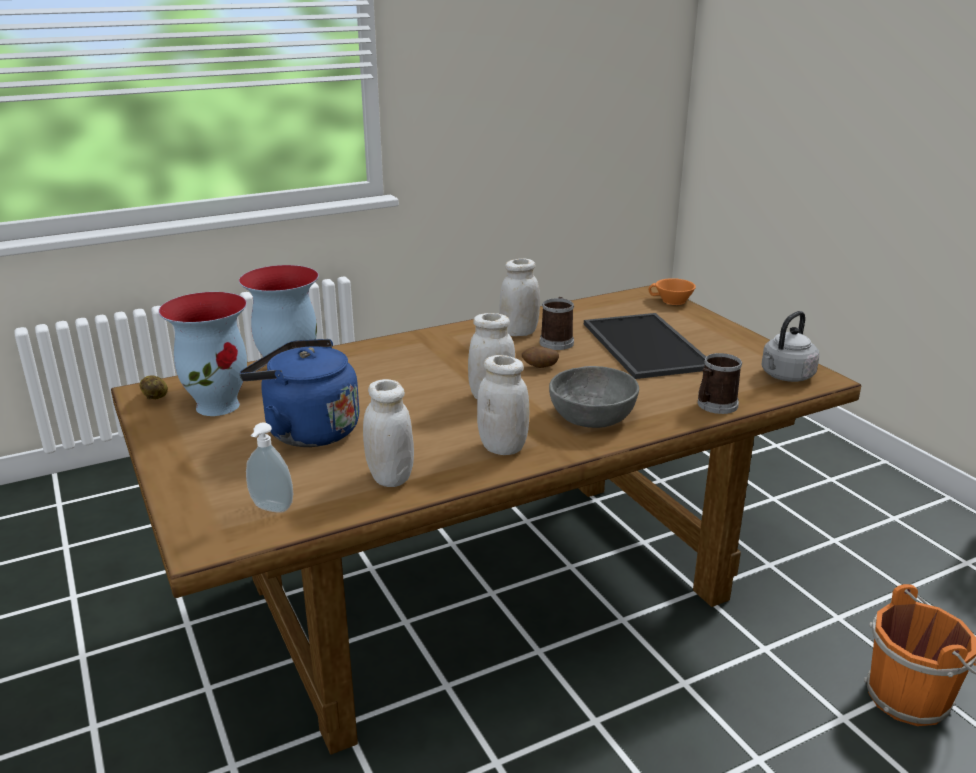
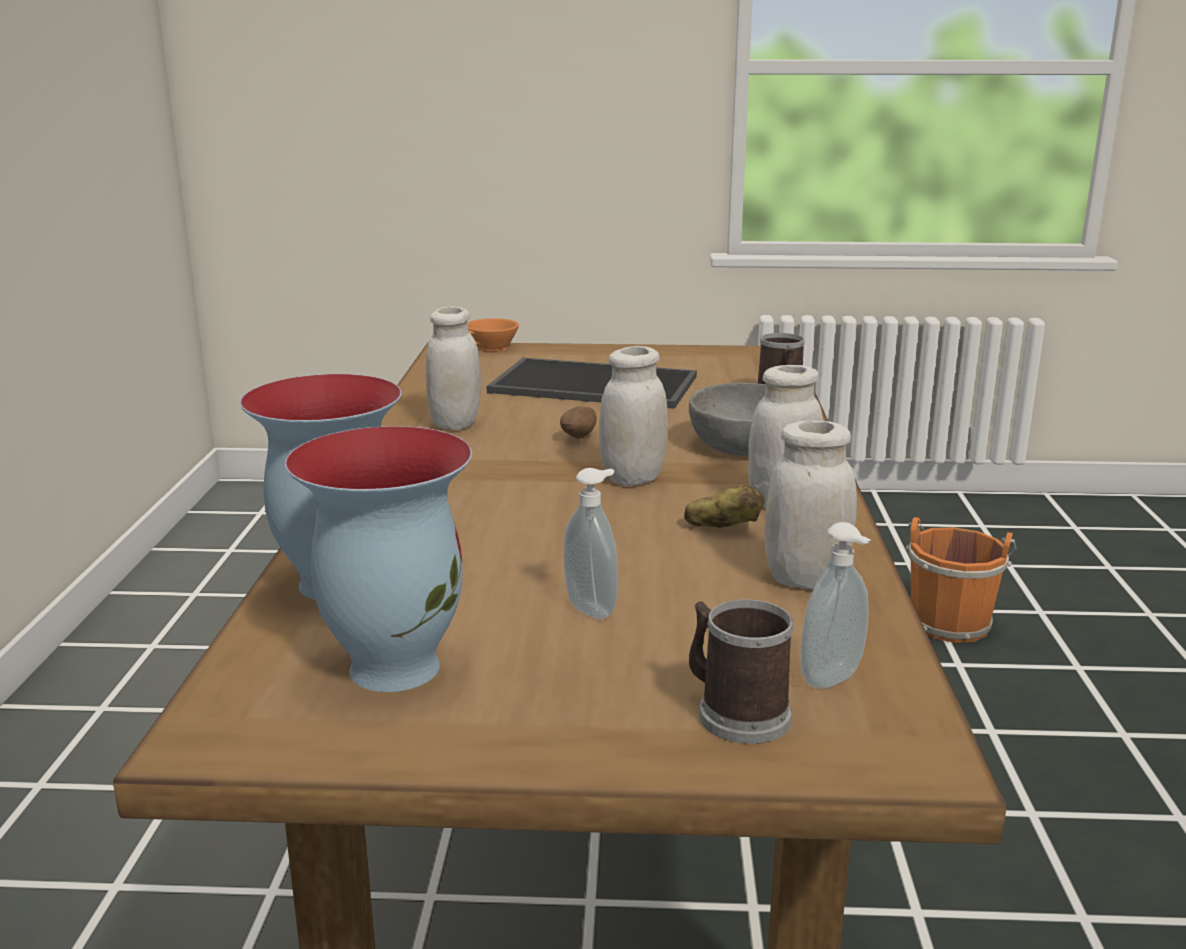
camera: 60 degrees left, 5 degrees down
(156, 398) = (261, 727): potato -> potato (723, 528)
(307, 431) = (593, 608): blue kettle -> soap dispenser
(557, 341) = (515, 414): mug -> mug (735, 713)
(785, 376) = (746, 360): grey kettle -> none

